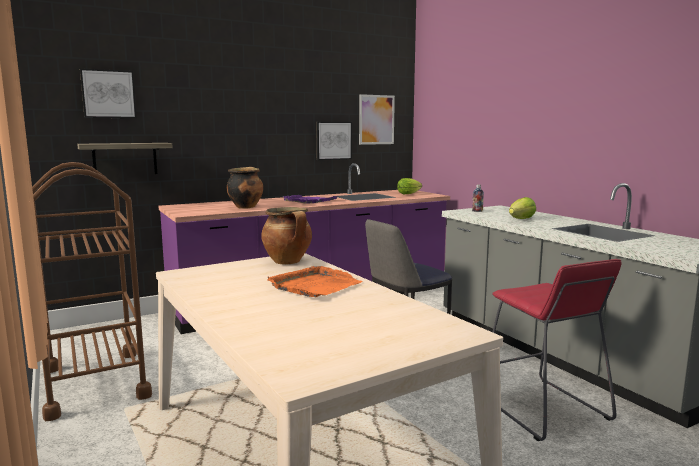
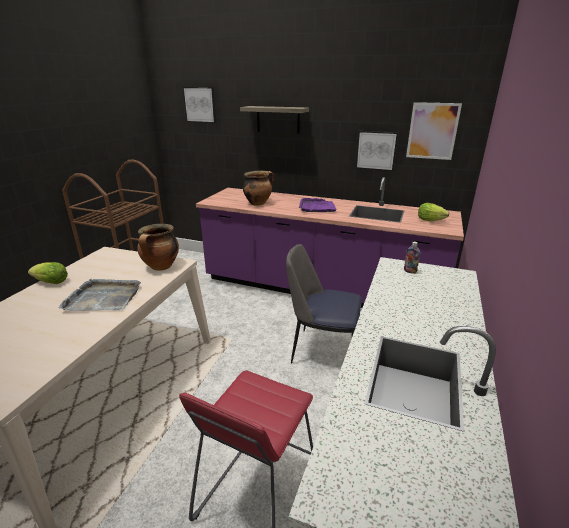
camera: 50 degrees right, 15 degrees up
(125, 159) = (210, 152): shelf -> shelf (278, 119)
(314, 286) = (103, 298): orange tray -> grey tray
(521, 219) = (406, 305): lettuce -> lettuce (51, 282)

